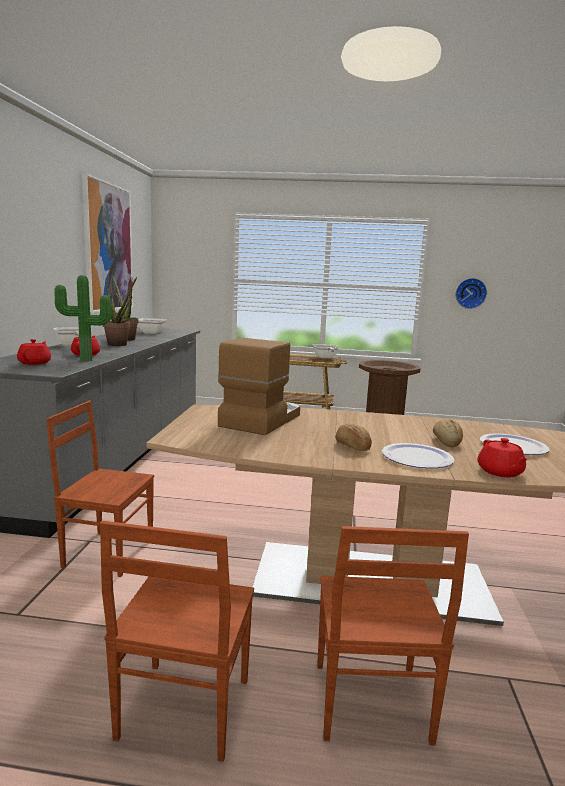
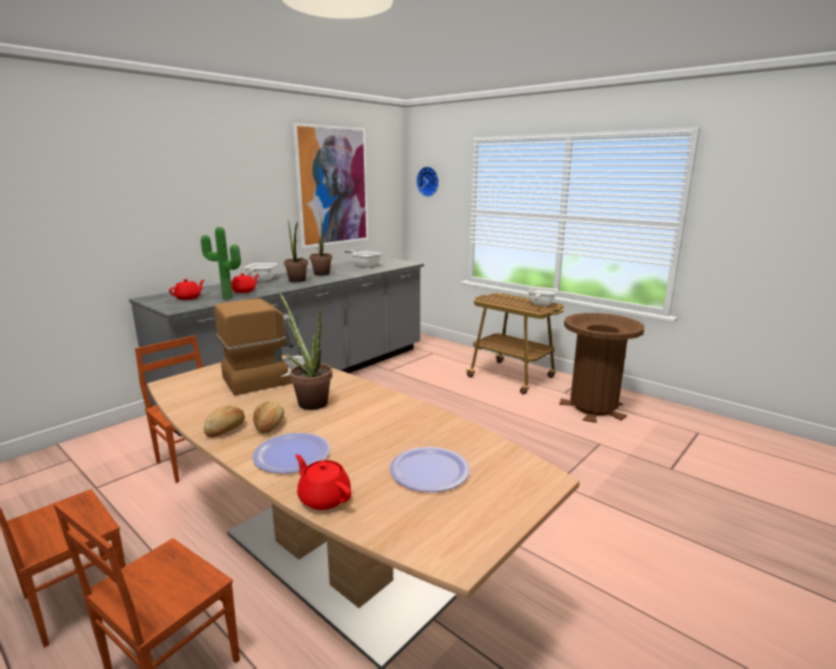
camera: 35 degrees right, 5 degrees up
(337, 428) = (309, 401): none -> potted plant
(446, 441) = (370, 444): bread -> bread (226, 429)
(470, 293) = (756, 232): wall clock -> wall clock (429, 181)
(500, 472) = (324, 498): red teapot -> red teapot turned 105 degrees clockwise

